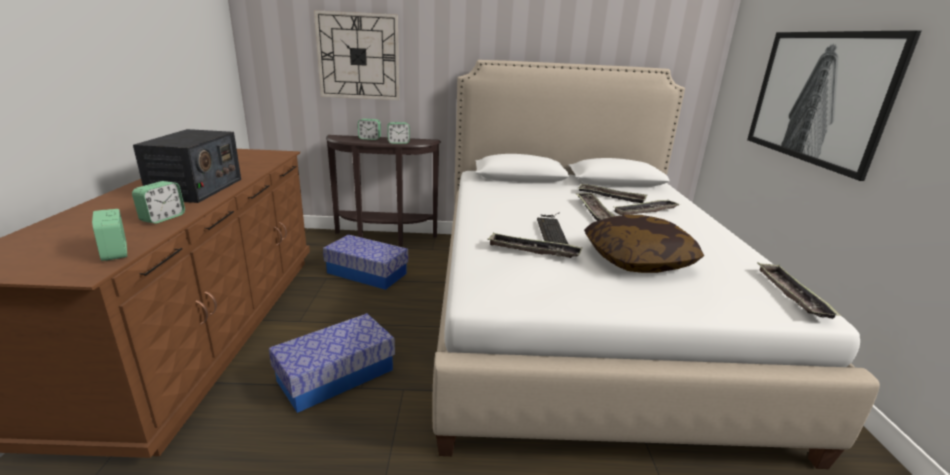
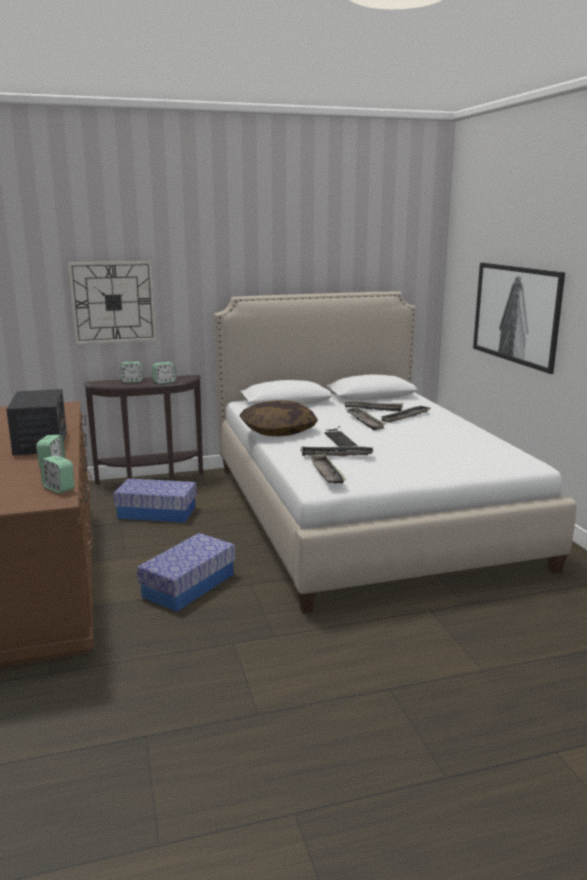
camera: 15 degrees left, 5 degrees down
(637, 260) = (413, 451): pillow -> pillow (278, 431)
(791, 294) = (519, 457): tray -> tray (326, 473)

